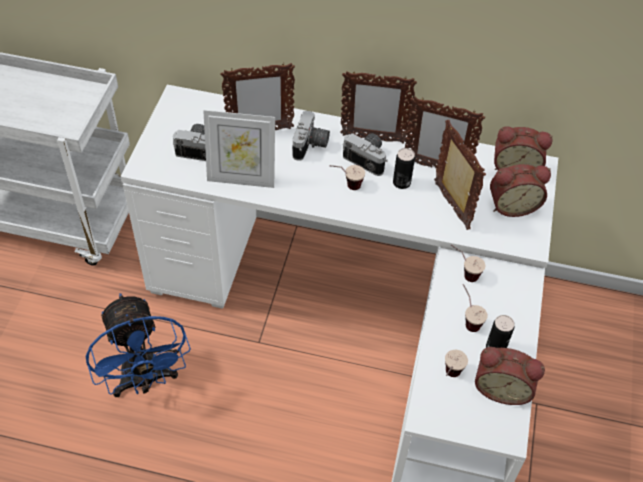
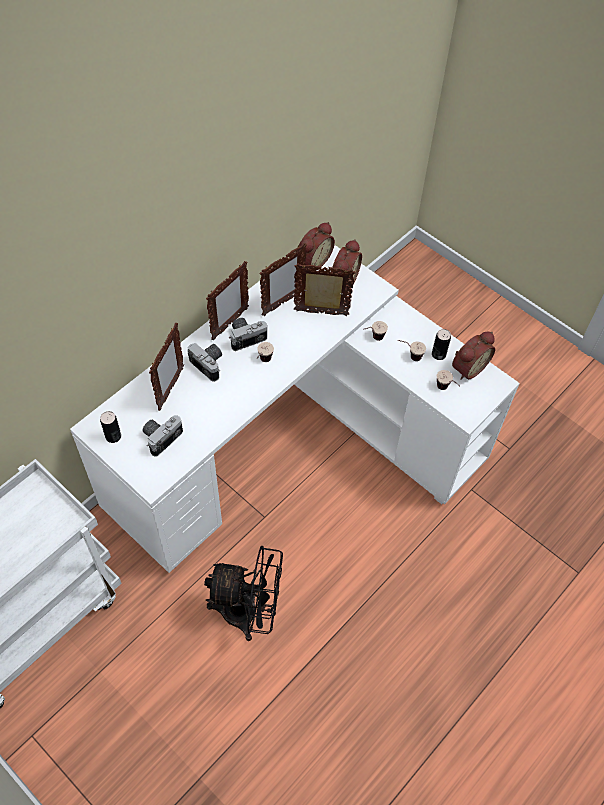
camera: 60 degrees left, 5 degrees up
(144, 381) = (249, 612): blue fan -> black fan
(241, 179) = (211, 423): picture frame -> none
(401, 182) = (282, 329): can -> can (113, 436)

